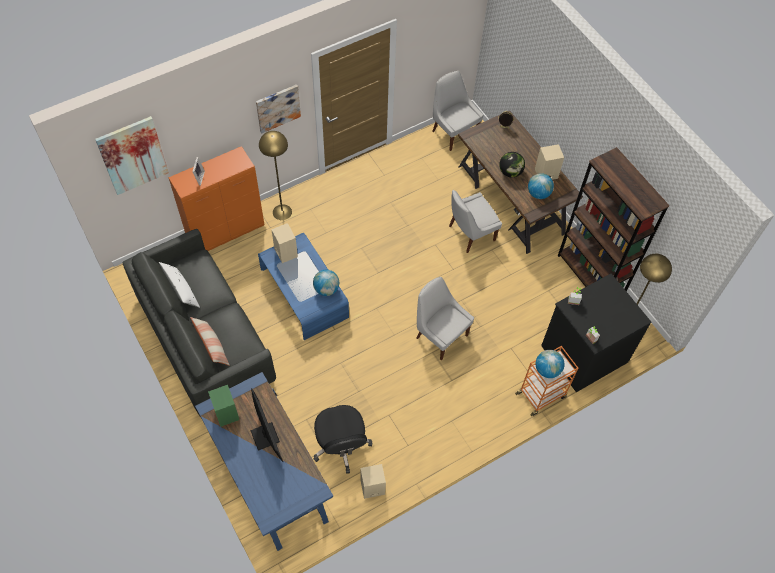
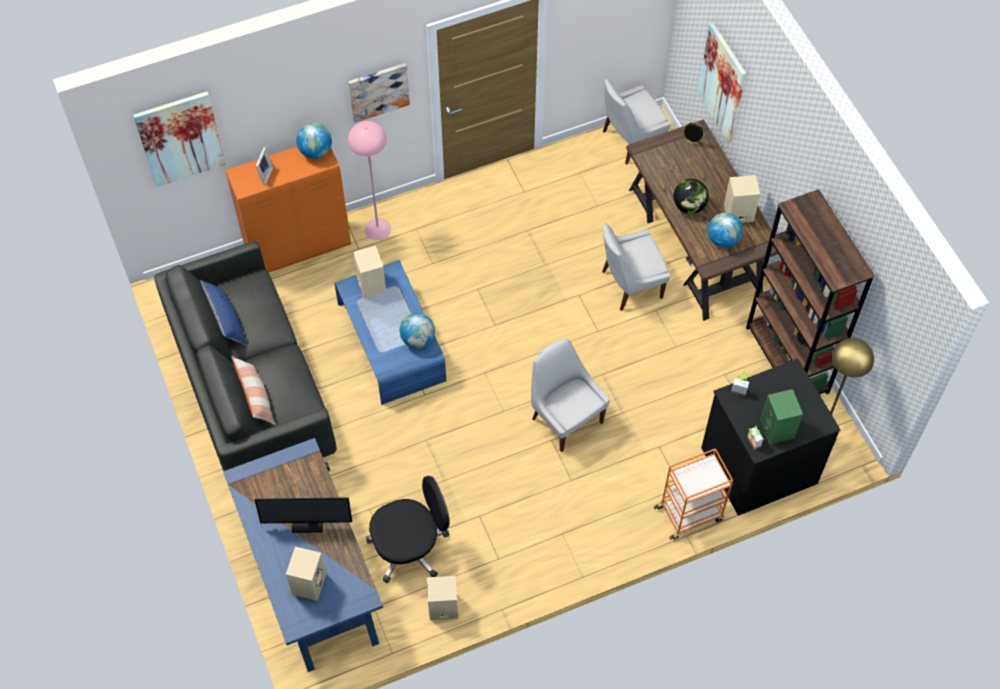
camera: 10 degrees right, 0 degrees up
(181, 290) = (226, 321): white pillow -> blue pillow
(227, 414) = (262, 486): green speaker -> green speaker (778, 429)
(266, 435) = (307, 519): monitor -> monitor turned 105 degrees clockwise
(273, 485) = (308, 582): none -> beige speaker
(282, 212) = (377, 229): yellow floor lamp -> pink floor lamp
(341, 445) = (410, 547): black office chair -> black office chair turned 105 degrees counterclockwise
(453, 132) = (630, 141): white chair -> white chair turned 90 degrees counterclockwise
(525, 80) = (722, 83): none -> picture
(547, 370) = (692, 478): globe -> globe (316, 151)

